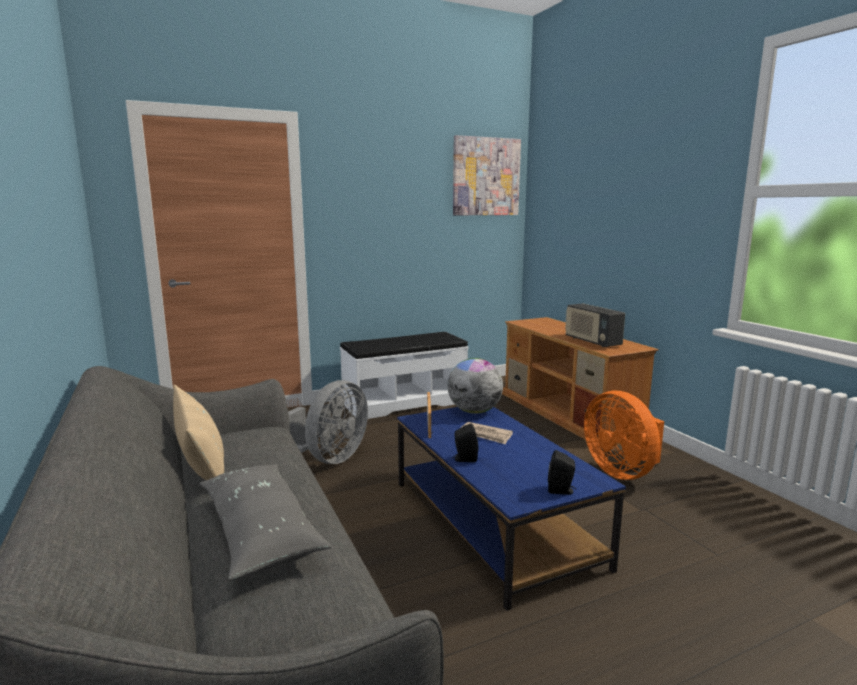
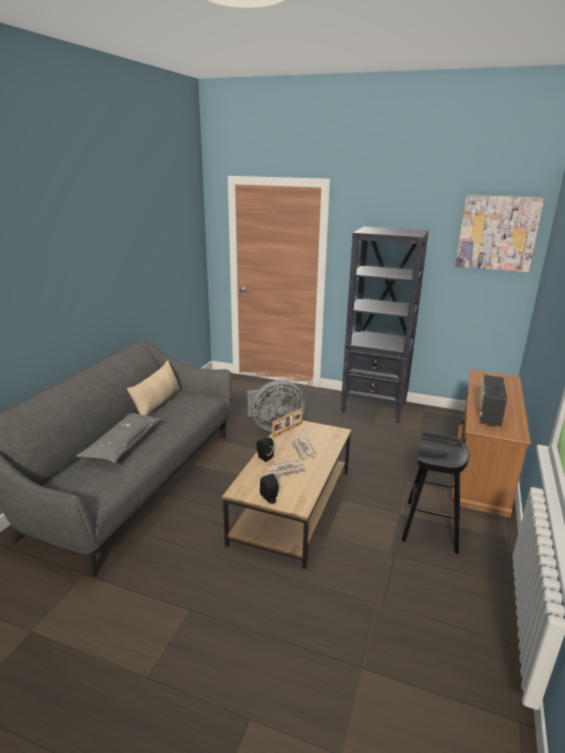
camera: 45 degrees right, 10 degrees up
(404, 402) = (374, 408): white bench -> black bookcase
(474, 411) = (329, 432): globe -> none
(492, 522) = (292, 505): blue coffee table -> brown coffee table
(514, 459) = (287, 471): none -> newspaper
(622, 471) = (431, 526): orange fan -> black stool

